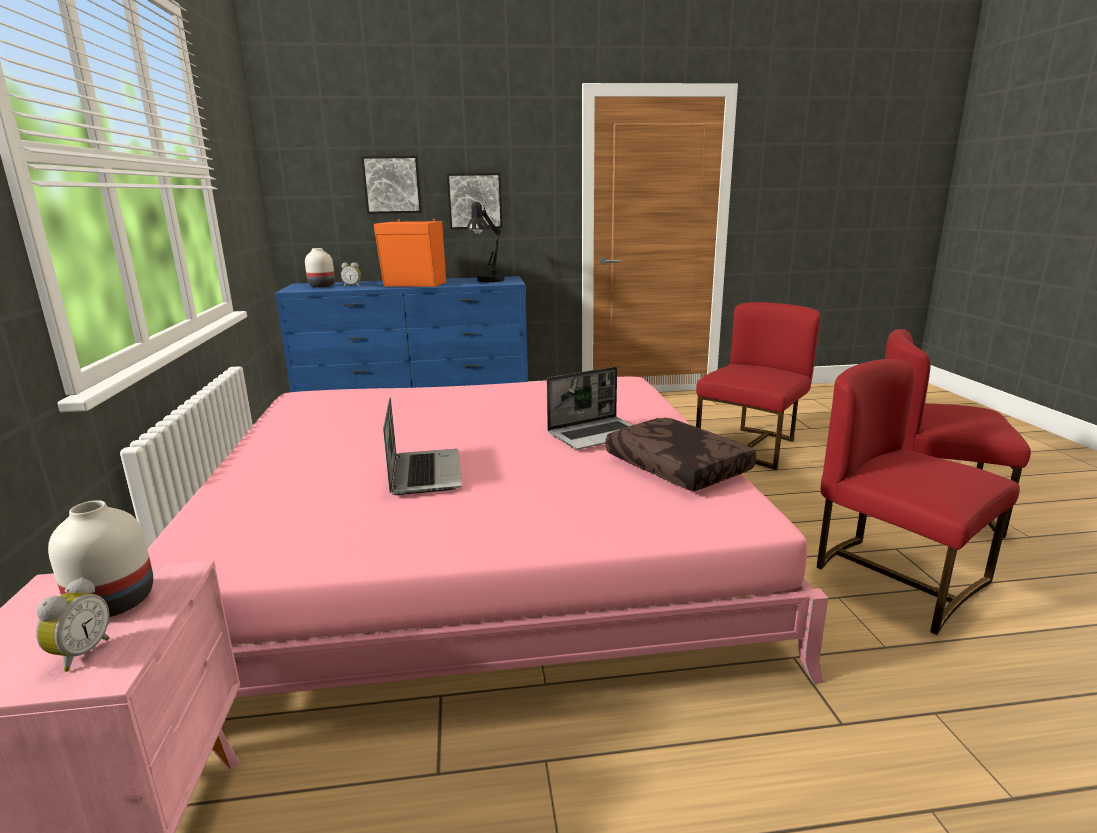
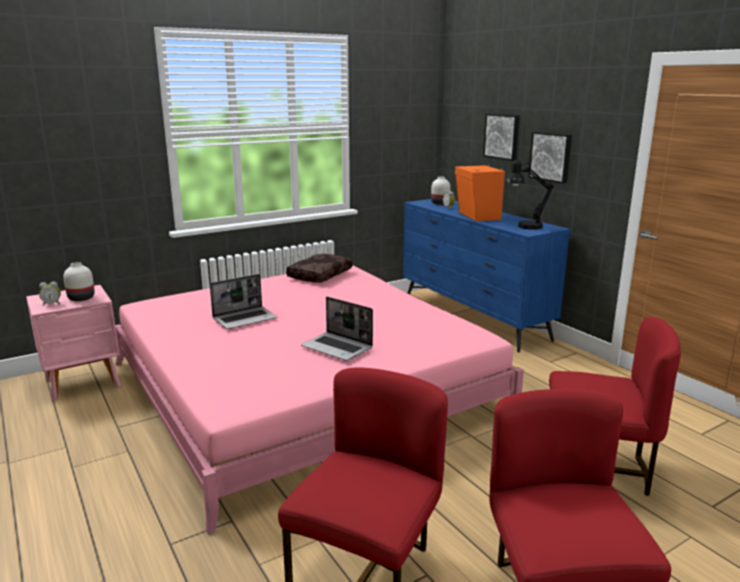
camera: 65 degrees right, 0 degrees up
(674, 467) = (298, 379): brown pillow -> brown pillow (319, 275)

